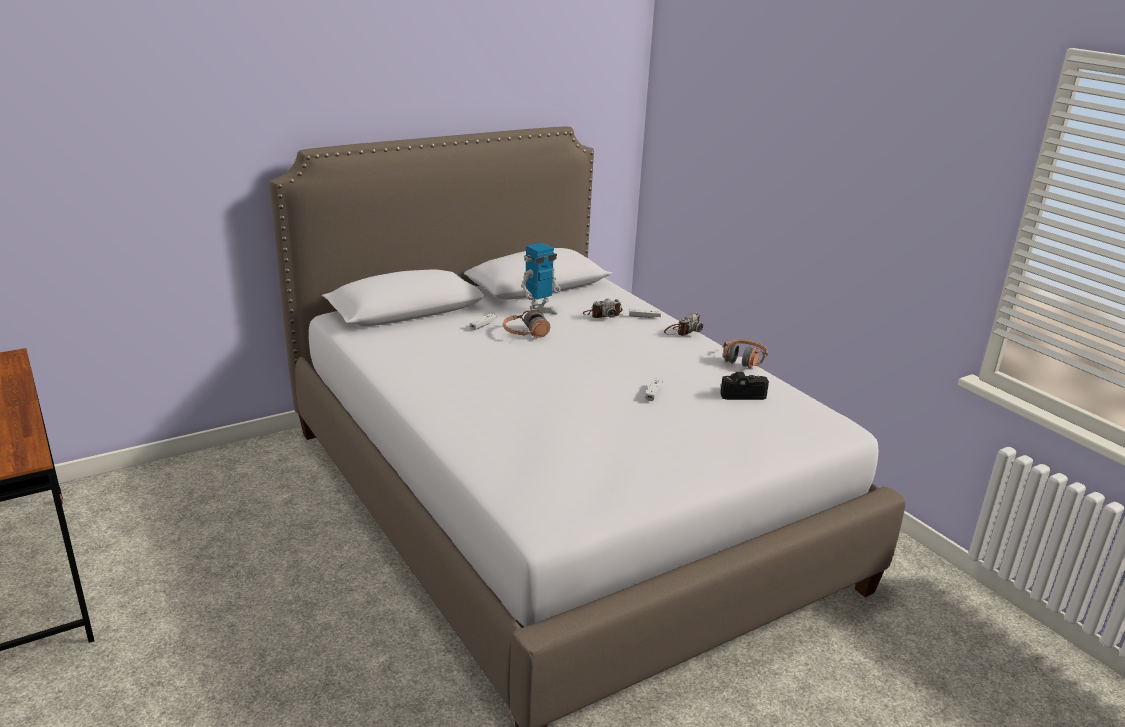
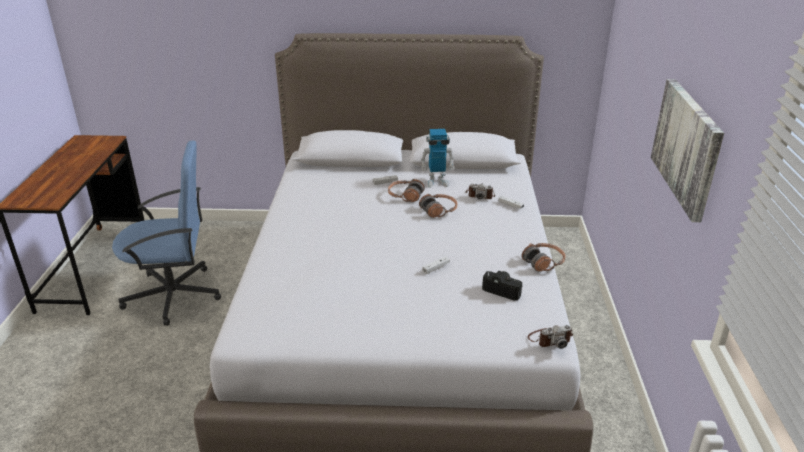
camera: 35 degrees right, 5 degrees up
(211, 567) = (174, 295): none -> blue office chair
(581, 339) = (438, 211): none -> headphones
(682, 331) = (525, 224): camera -> camera (550, 339)
(872, 198) = (687, 146): none -> picture

